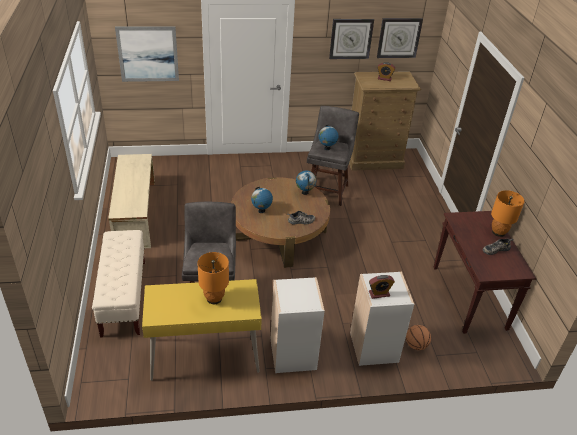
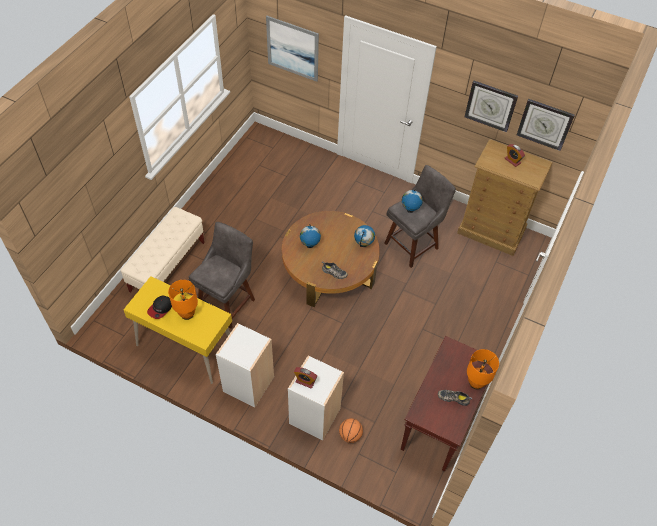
camera: 35 degrees right, 15 degrees up
(135, 214) = (231, 191): beige bench -> none
(182, 307) = (160, 308): none -> cap

